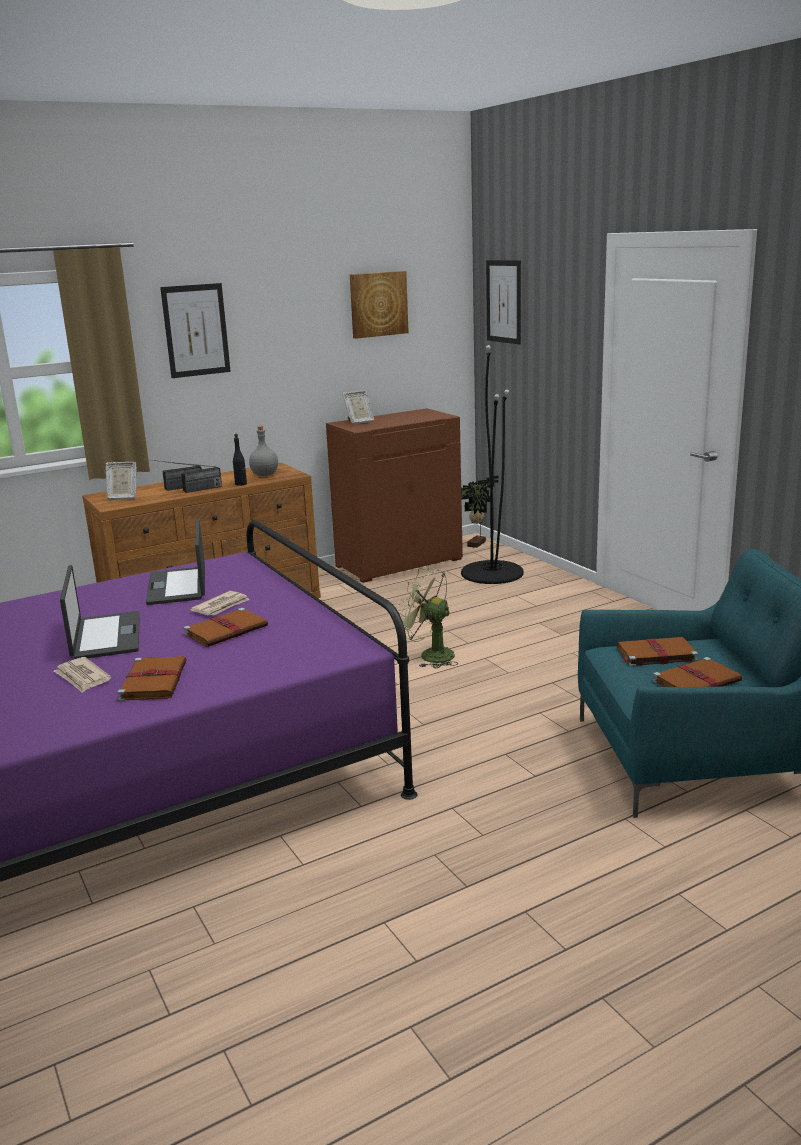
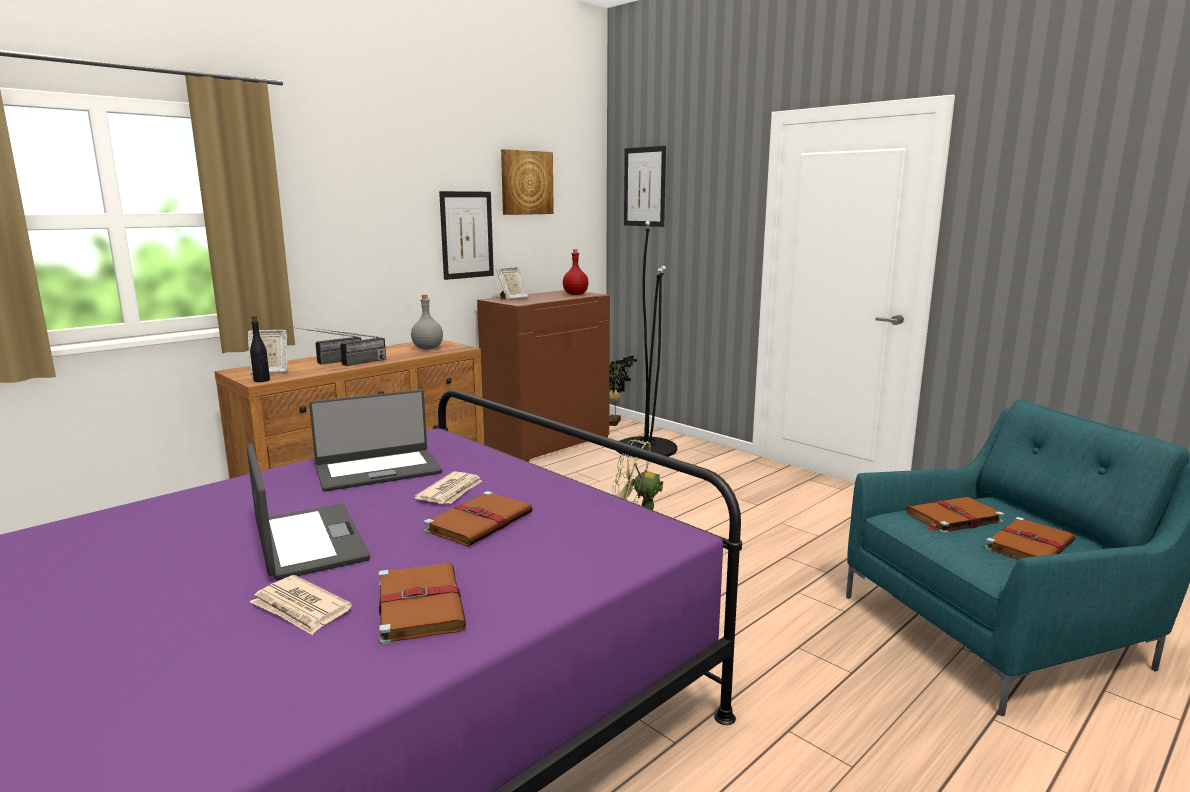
camera: 15 degrees left, 5 degrees down
(178, 586) = (378, 470): laptop -> laptop turned 90 degrees counterclockwise
(196, 330) = (347, 191): picture -> picture (467, 235)
(241, 484) = (407, 357): black bottle -> black bottle (262, 380)
(425, 416) = (575, 294): none -> red bottle

